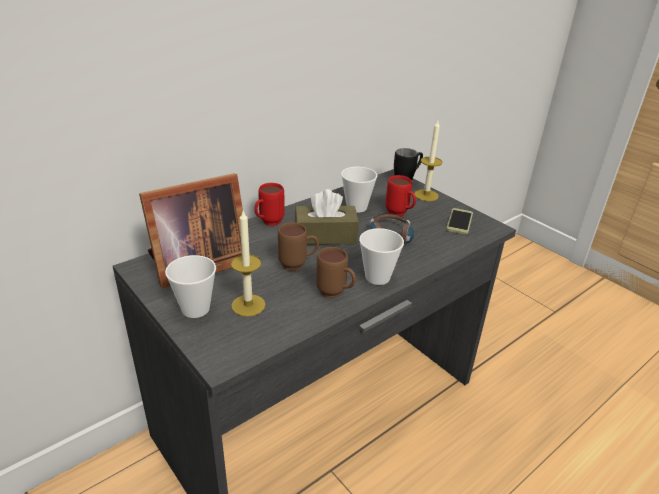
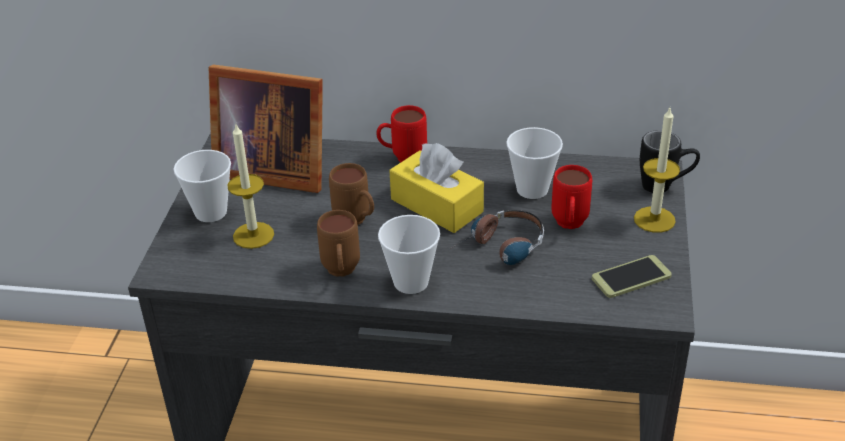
camera: 50 degrees right, 5 degrees up
(325, 236) = (436, 205): brown tissue box -> yellow tissue box

